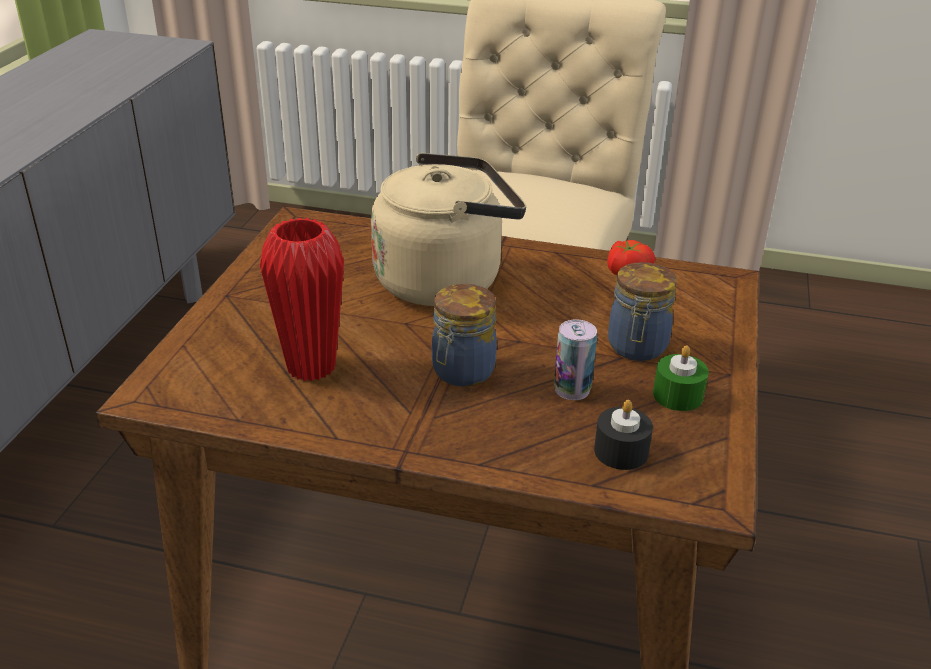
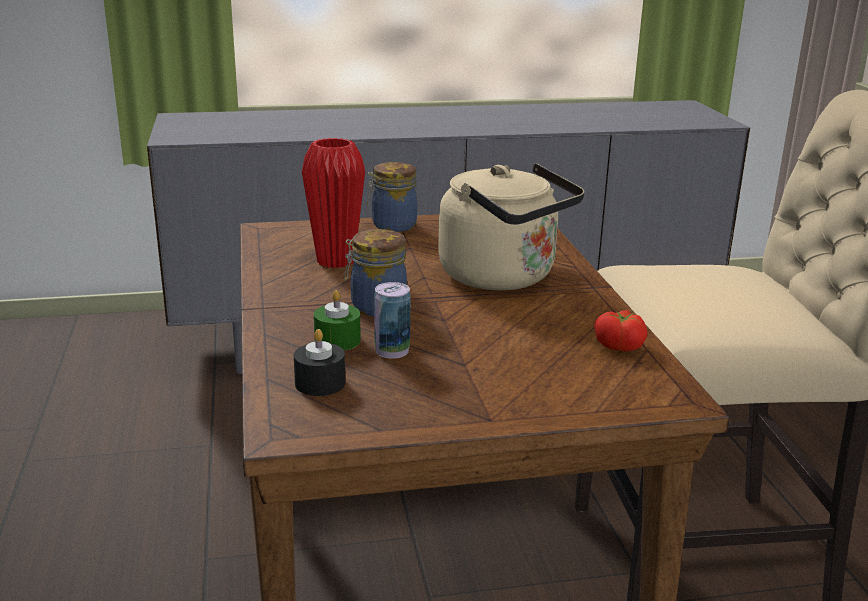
camera: 65 degrees right, 10 degrees down
(636, 348) = (487, 368): jar -> jar (392, 225)
(678, 395) = (427, 397): green candle -> green candle (337, 340)

